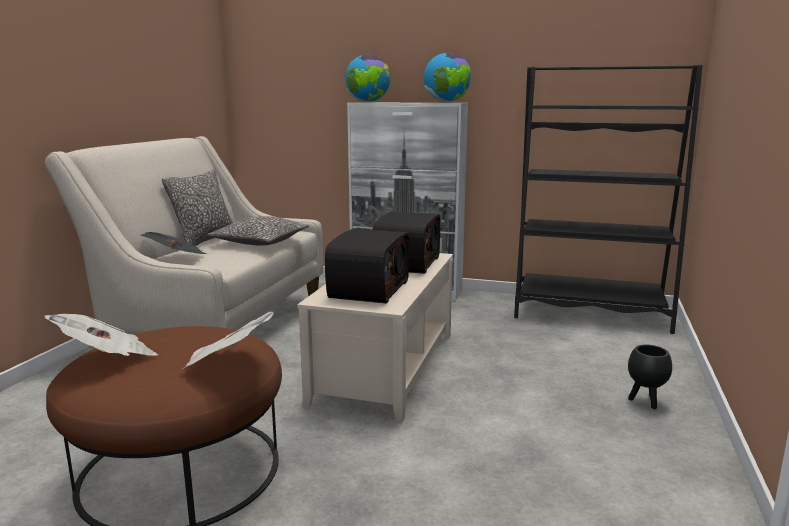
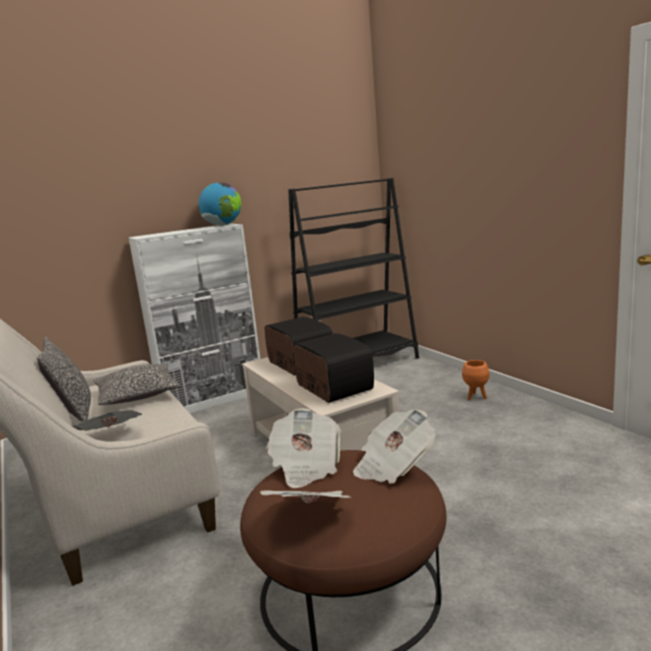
camera: 45 degrees left, 0 degrees up
(196, 330) = (306, 466): none -> newspaper
(368, 102) = (147, 235): globe -> none
(645, 402) = (476, 397): black planter -> orange planter

